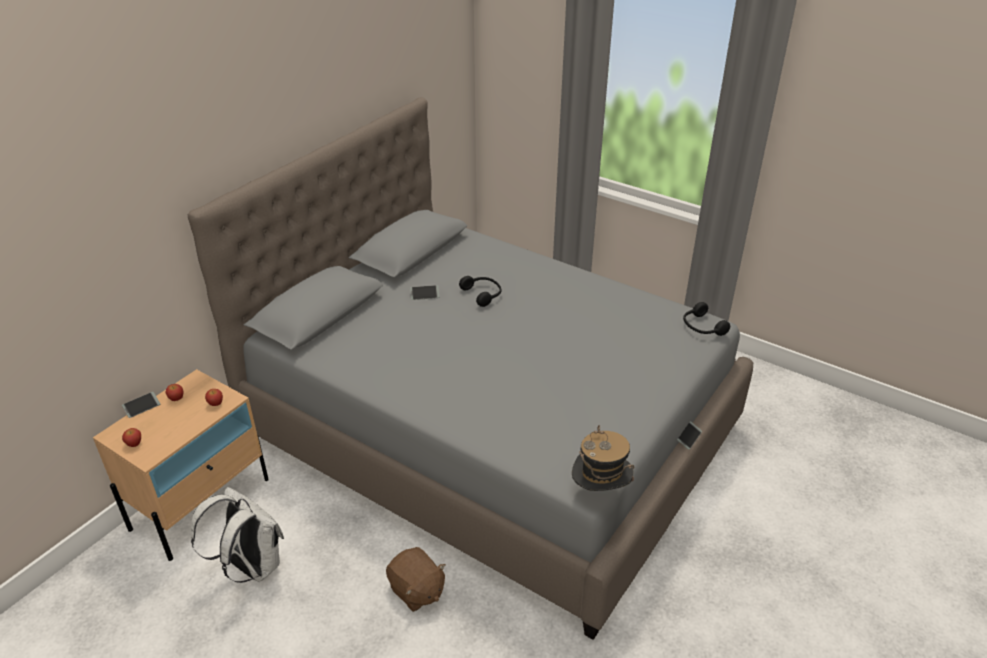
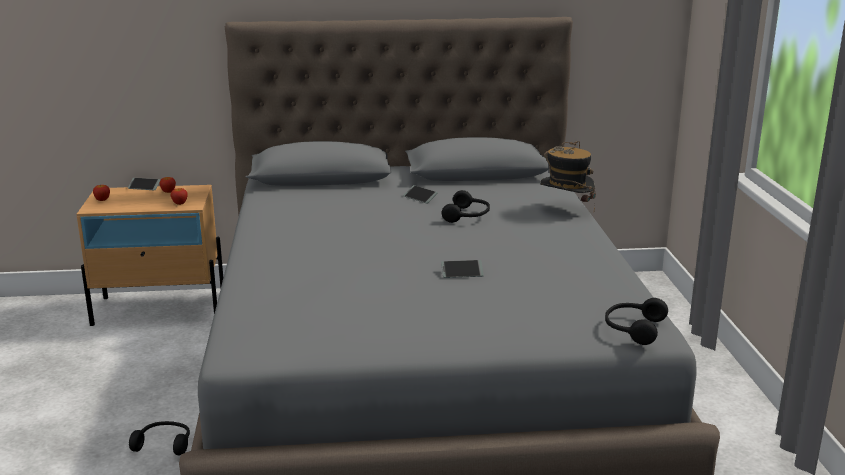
camera: 50 degrees right, 15 degrees down
(251, 566) = (115, 357): white backpack -> none
(416, 591) = (164, 444): brown plush toy -> black headphones
(600, 493) = (238, 365): hat -> hat (566, 211)
(688, 437) = (483, 436): phone -> phone (462, 273)

